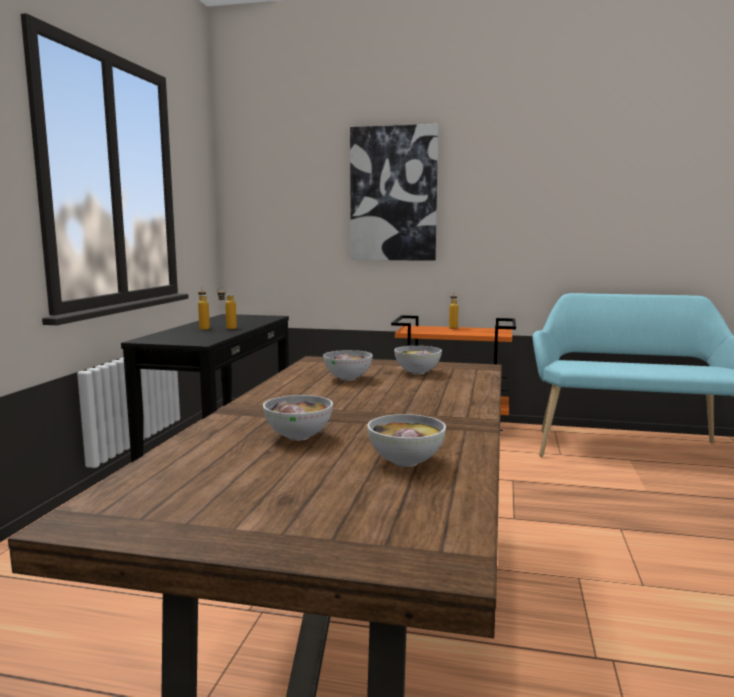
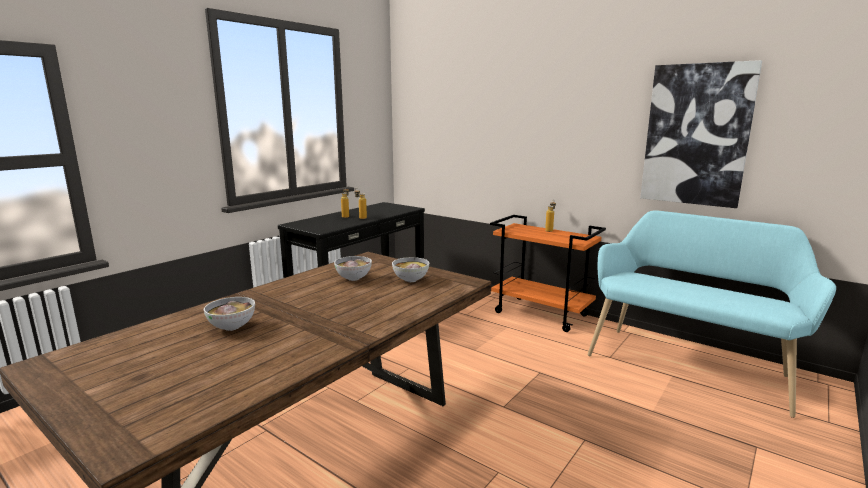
camera: 25 degrees right, 5 degrees up
(393, 194) = (512, 113): picture -> picture (696, 135)
(405, 462) = (249, 364): bowl -> none

